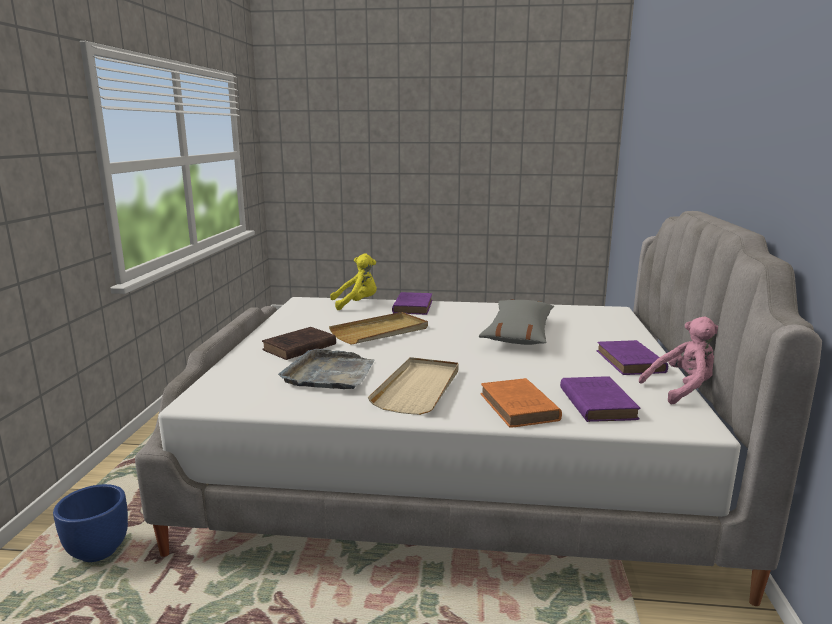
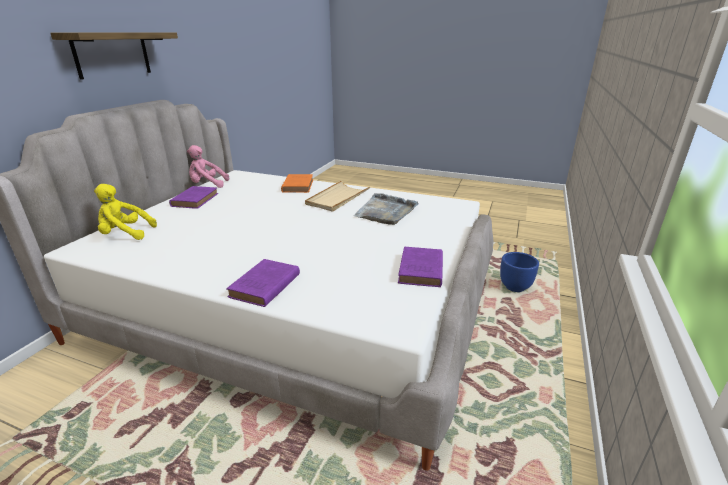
camera: 165 degrees left, 10 degrees up
(298, 348) = (407, 236): brown book -> none
(357, 304) = (329, 304): yellow plush toy -> yellow plush toy (125, 234)
(380, 331) = (331, 246): beige tray -> none
(519, 333) = (219, 230): grey pillow -> none
(596, 402) = (259, 184): purple book -> purple book (421, 271)
(754, 150) = (112, 54): none -> shelf

